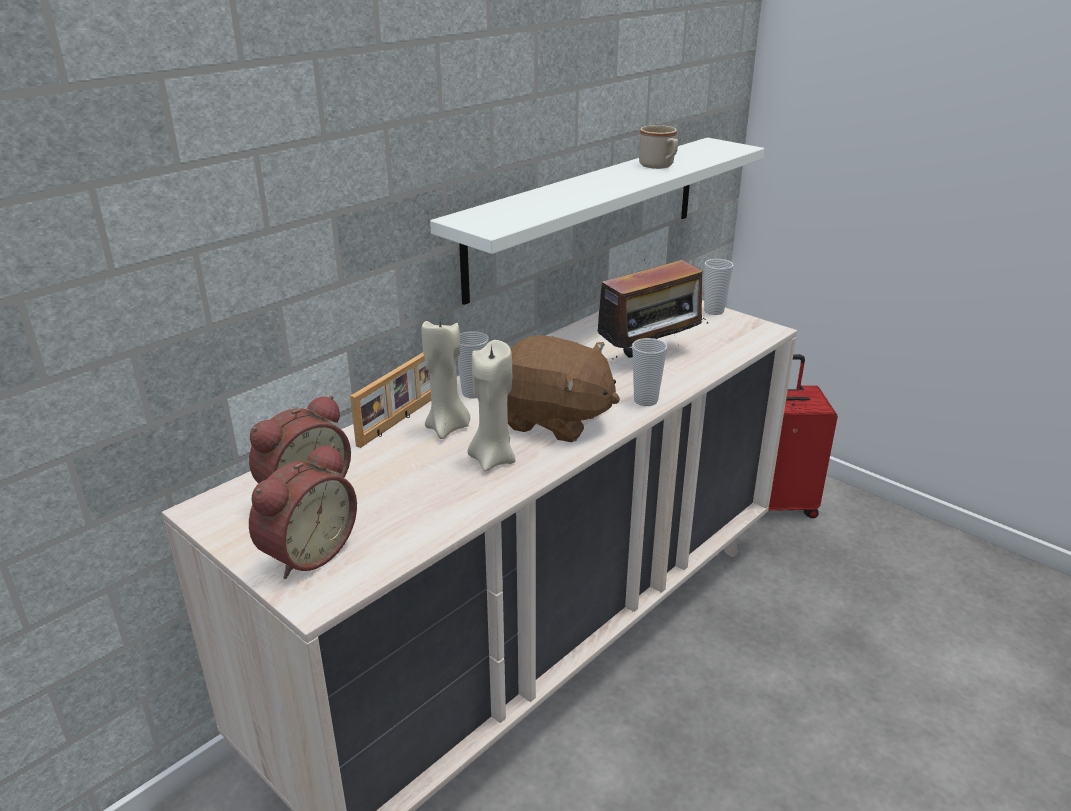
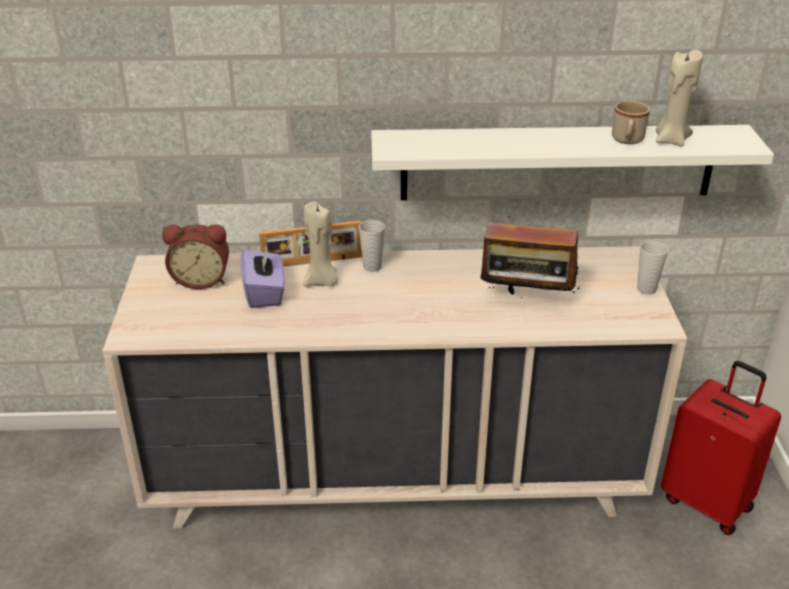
camera: 45 degrees right, 5 degrees up
(306, 552) = (157, 311): alarm clock -> none
(405, 467) = (264, 293): none -> purple tissue box
(492, 459) = (313, 314): beige candle -> beige candle (671, 140)
(554, 420) = (386, 309): brown plush toy -> none
(645, 400) = (464, 328): cup -> none

